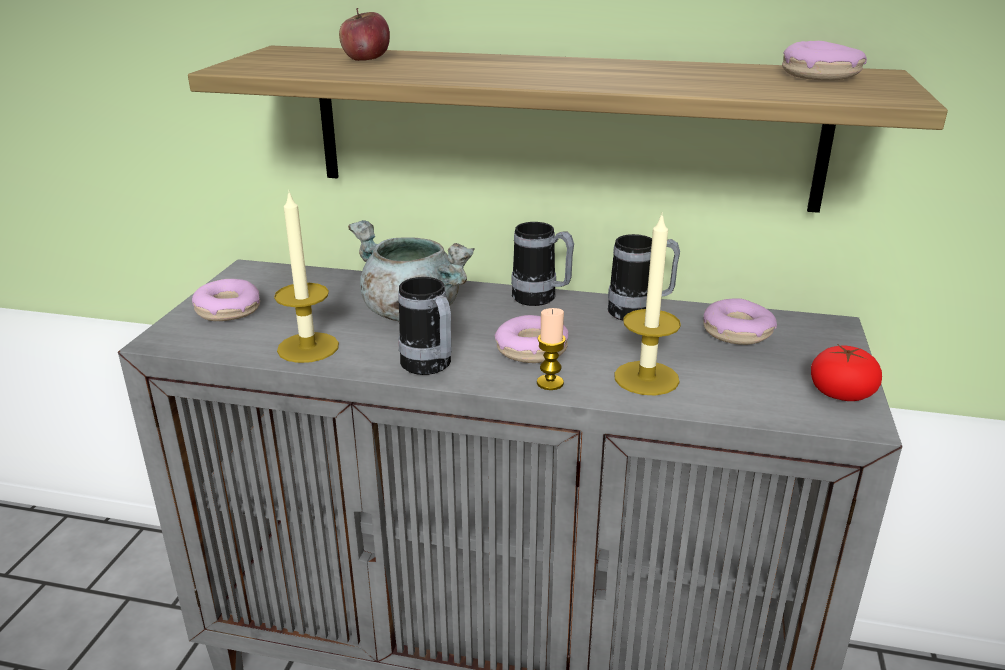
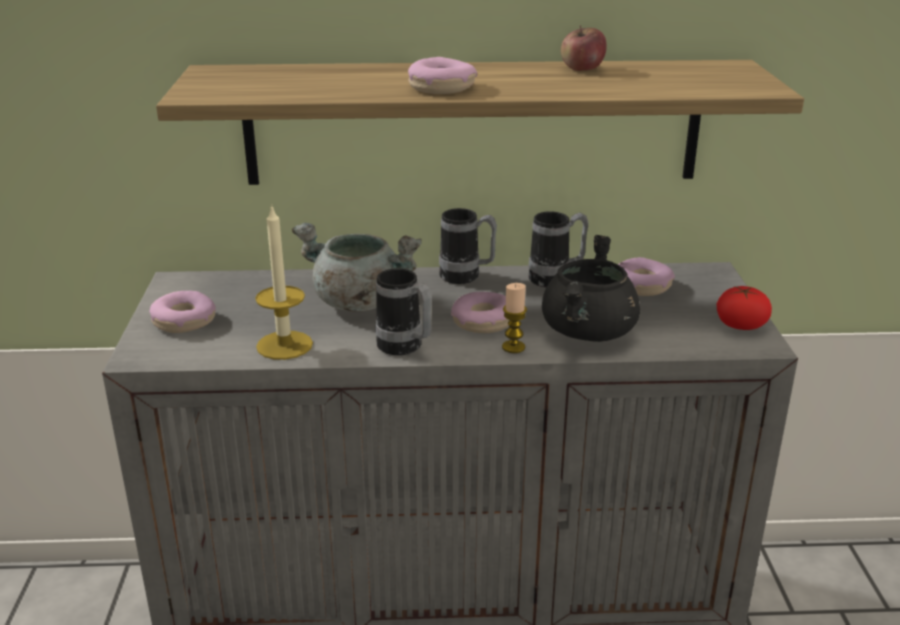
camera: 15 degrees left, 0 degrees up
(365, 59) = (304, 77): apple -> apple (582, 69)
(646, 378) = (588, 333): candle -> black cooking pot
(820, 75) = (694, 70): donut -> donut (442, 87)

